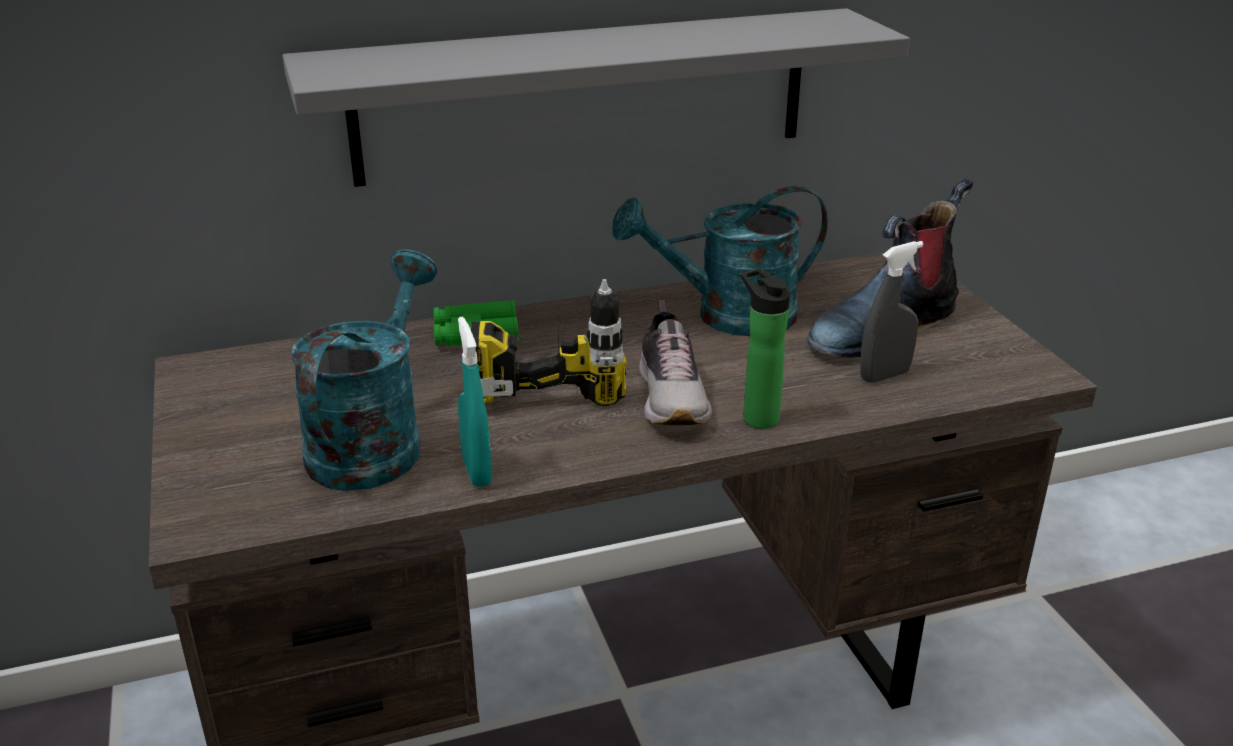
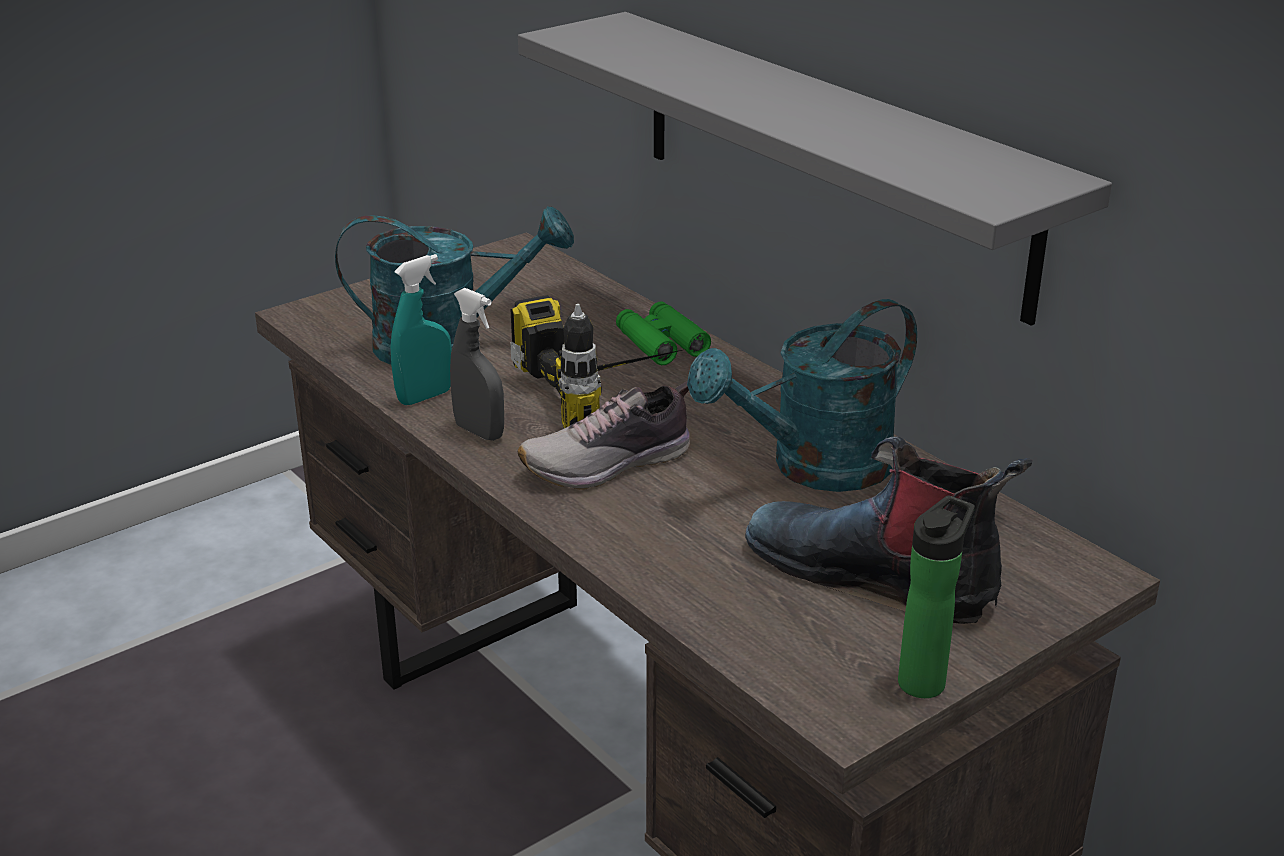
camera: 70 degrees right, 0 degrees up
(728, 317) = (814, 468): turquoise watering can -> turquoise watering can turned 90 degrees counterclockwise
(757, 417) = (599, 518): bottle -> bottle (925, 680)
(884, 376) = (747, 590): grey spray bottle -> grey spray bottle (479, 432)

